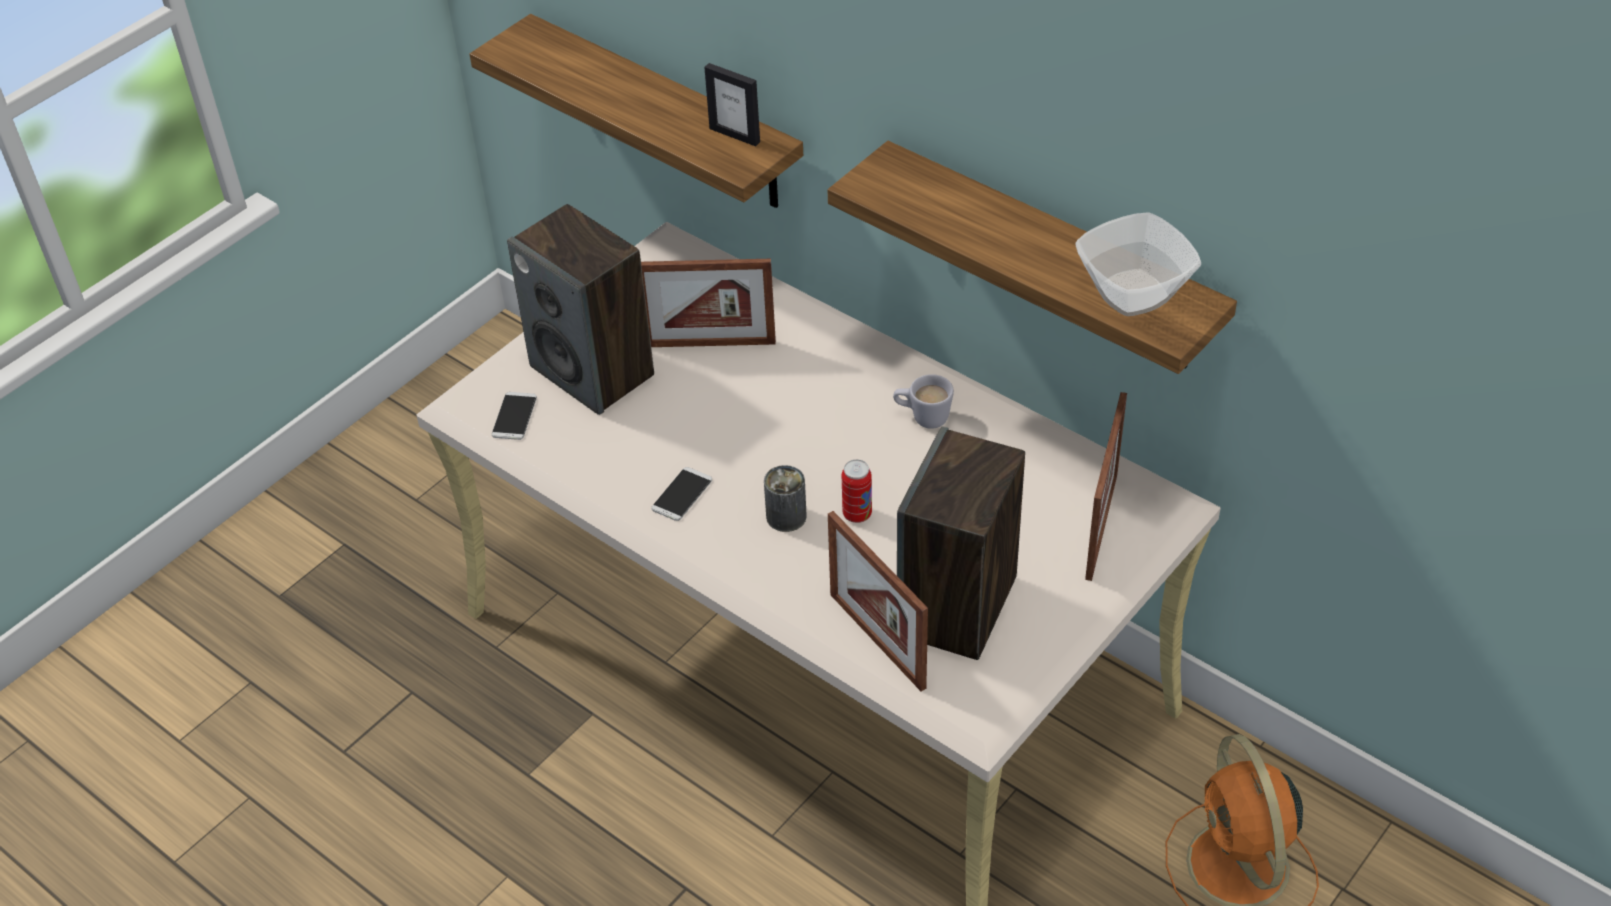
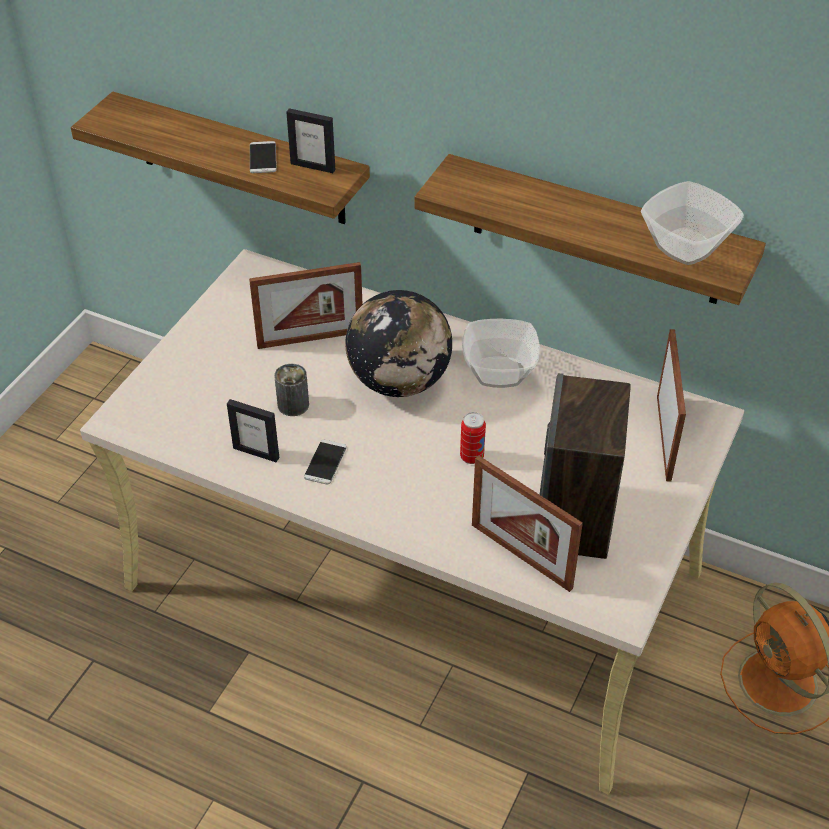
camera: 15 degrees left, 0 degrees up
(514, 416) = (166, 419): phone -> phone (263, 158)
(593, 371) = (222, 373): speaker -> none
(606, 471) = (256, 452): none -> picture frame
(786, 516) = (415, 467): can -> can (293, 404)
(799, 410) = (399, 381): none -> globe
(922, 417) = (498, 373): white mug -> bowl

